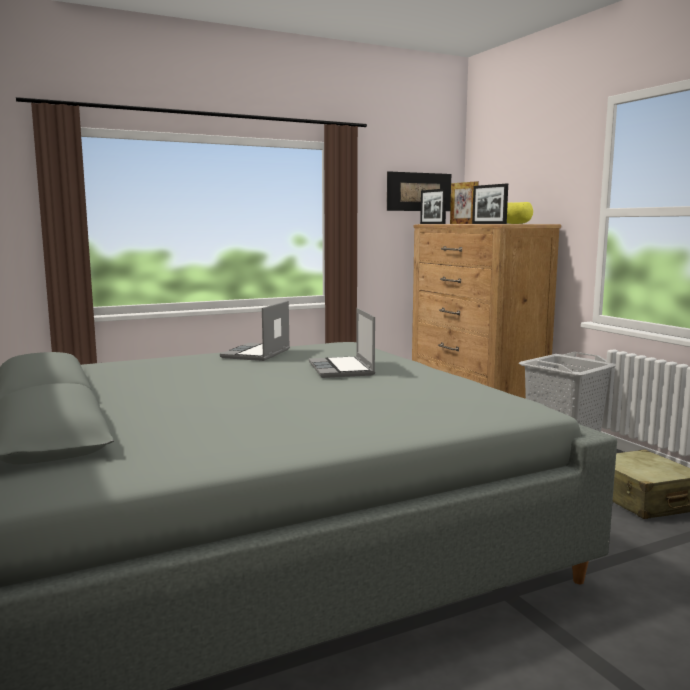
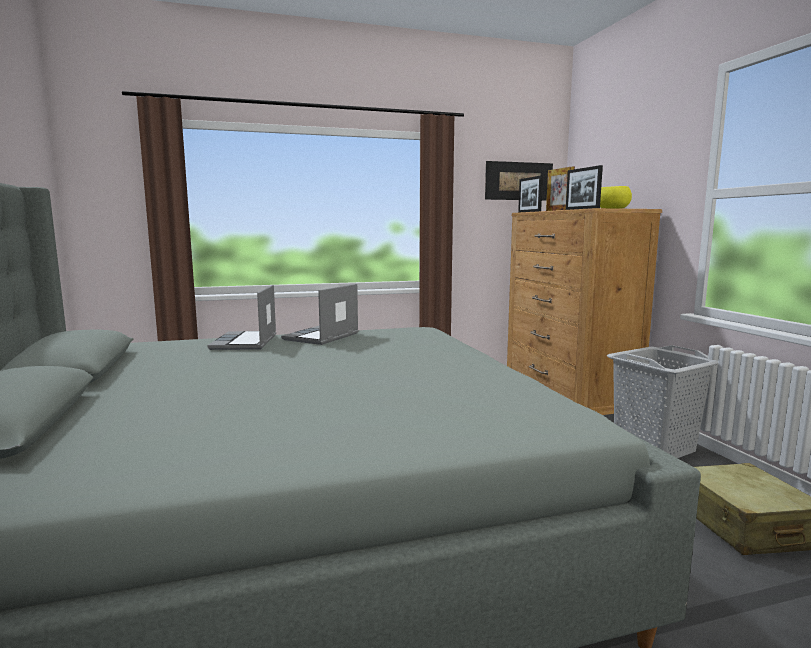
camera: 10 degrees right, 0 degrees up
(342, 369) = (392, 358): laptop -> laptop (245, 342)

